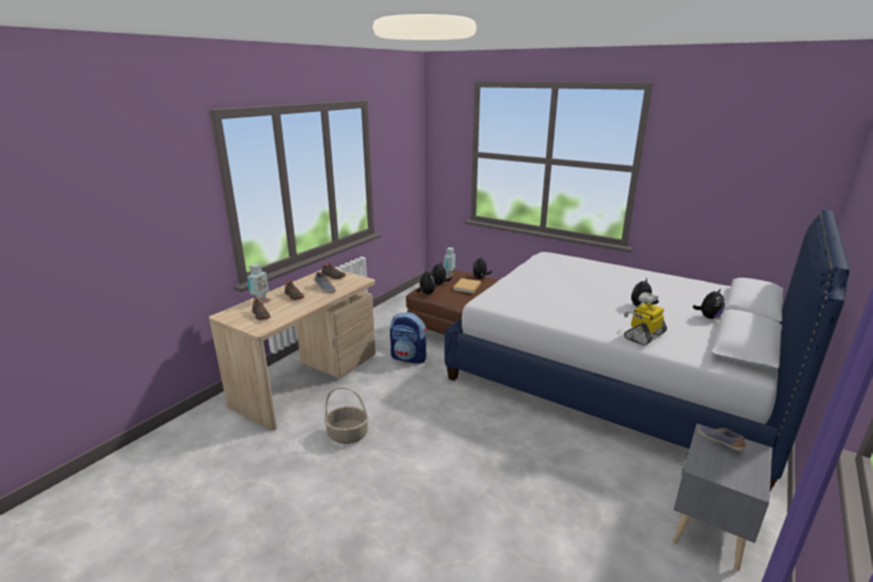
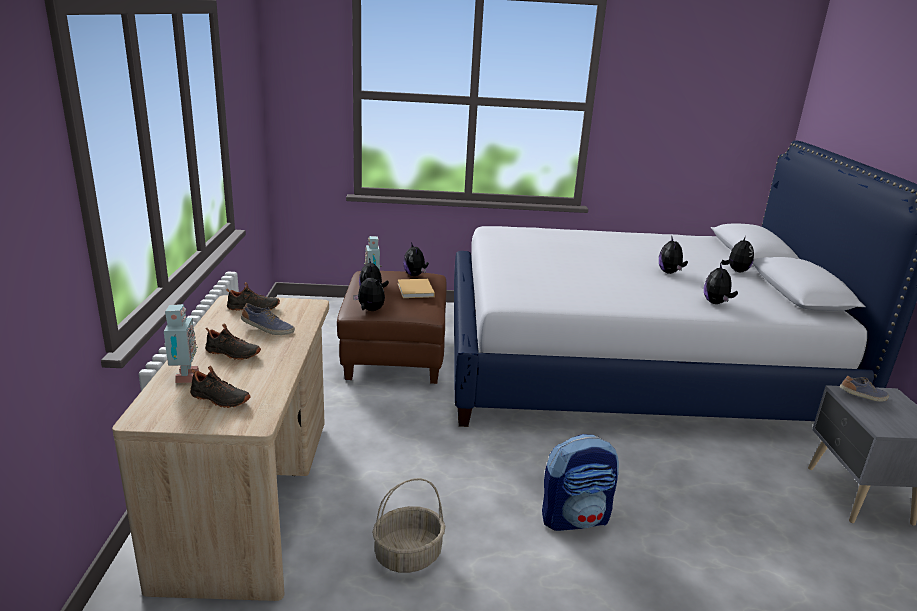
camera: 35 degrees left, 0 degrees up
(409, 358) = (375, 414): backpack -> backpack (575, 518)
(643, 335) = (716, 303): toy robot -> plush toy
(720, 442) = (863, 397): shoe -> shoe turned 150 degrees clockwise

